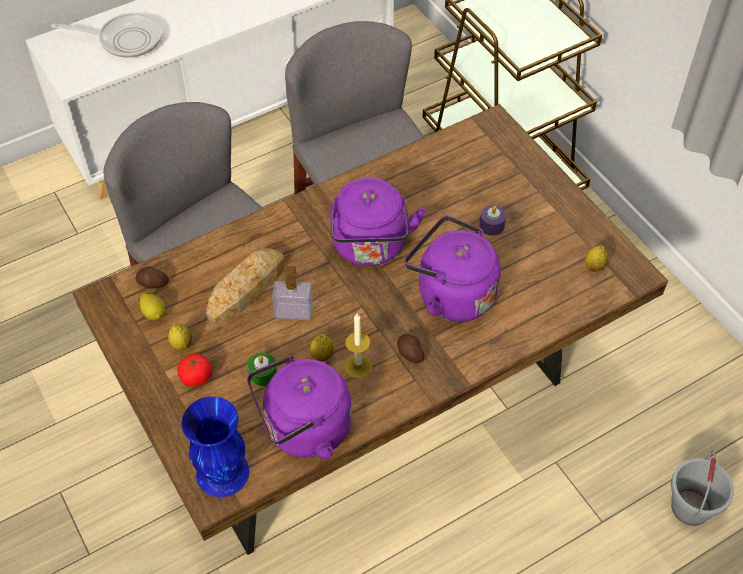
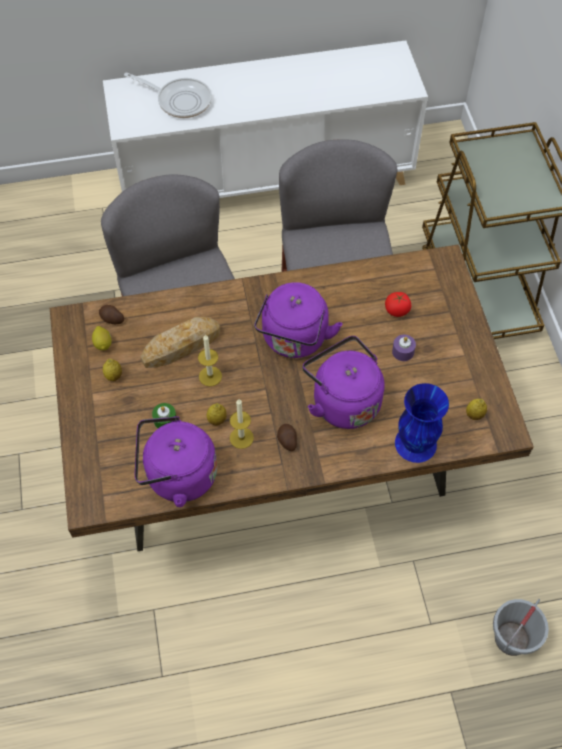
camera: 20 degrees right, 5 degrees up
(196, 377) = (113, 406): tomato -> tomato (396, 310)
(223, 471) = (103, 489): blue vase -> blue vase (416, 443)
(293, 311) = (210, 376): soap dispenser -> candle

